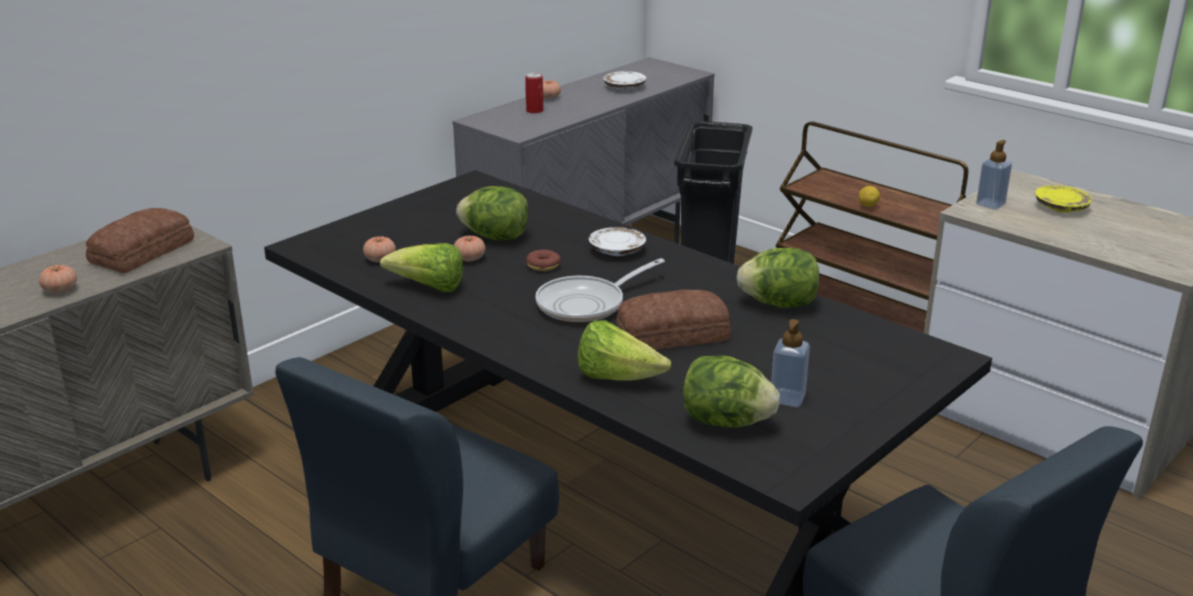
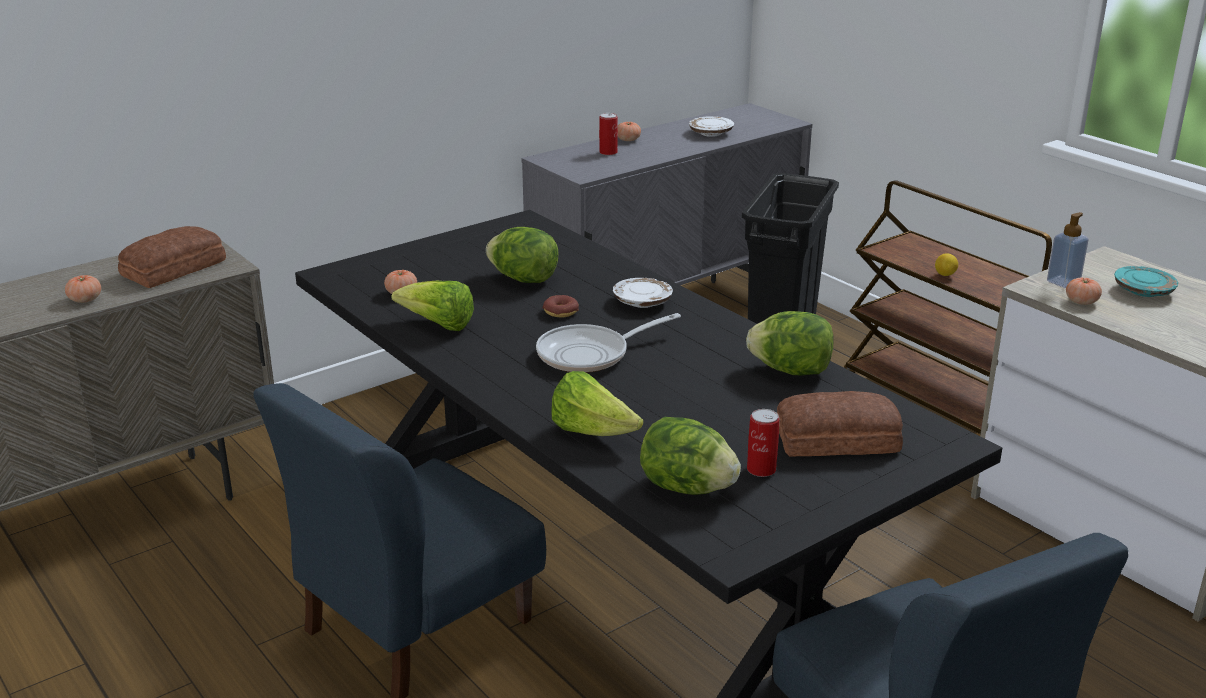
camera: 10 degrees right, 0 degrees up
(469, 258) = (490, 299): tomato -> tomato (1081, 302)
(674, 334) = (668, 393): bread -> bread (838, 440)
(787, 398) = (761, 469): soap dispenser -> can
(1061, 207) = (1143, 291): yellow plate -> turquoise plate

